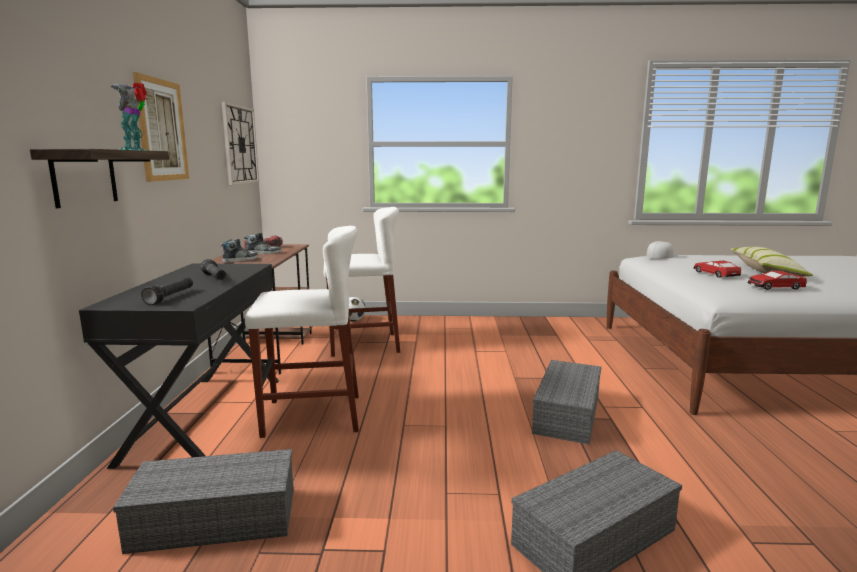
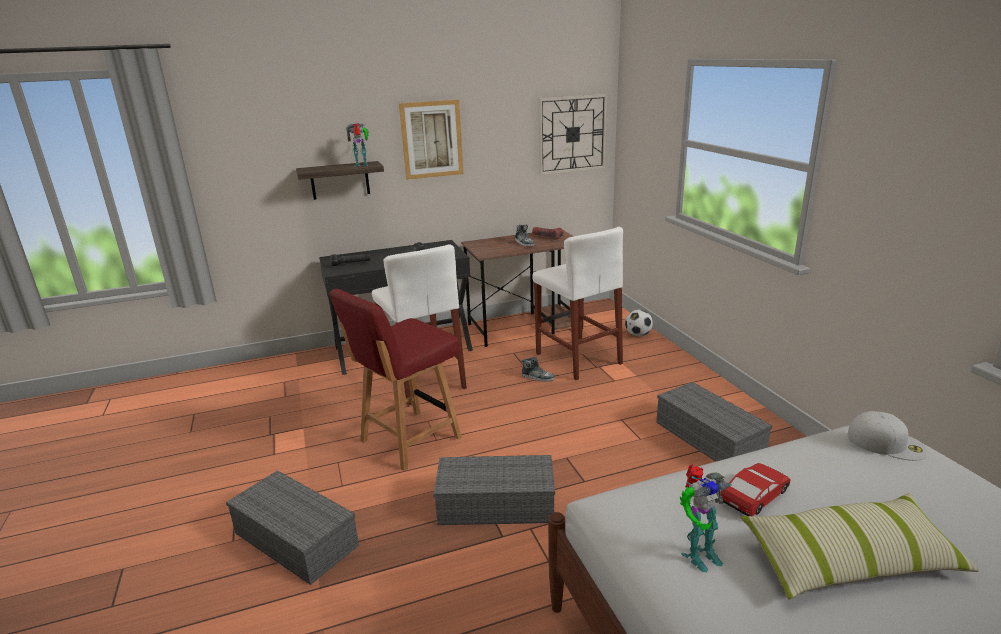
camera: 70 degrees right, 10 degrees up
(218, 518) = (297, 394): grey storage box -> grey storage box (710, 438)
(240, 260) = (490, 245): shoe -> shoe (537, 377)
(434, 440) = (408, 440): none -> red chair
(775, 287) = (698, 555): toy car -> toy robot

